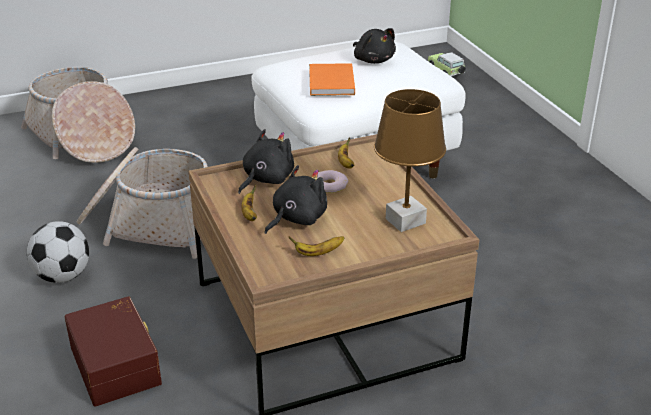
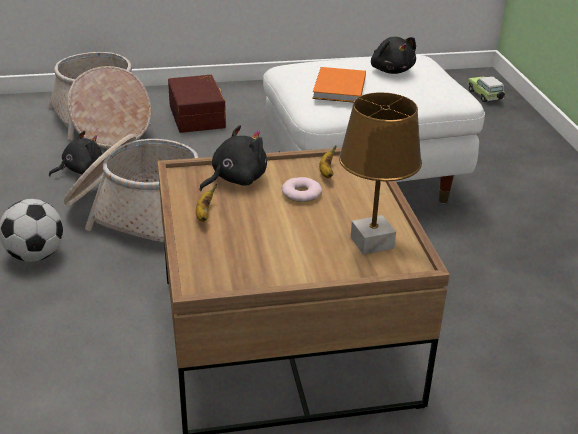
camera: 10 degrees right, 0 degrees up
(117, 364) = (57, 355): brown storage box -> brown storage box (198, 116)
(296, 219) = (253, 225): black plush toy -> black plush toy (80, 169)
(318, 253) = (262, 266): banana -> none

